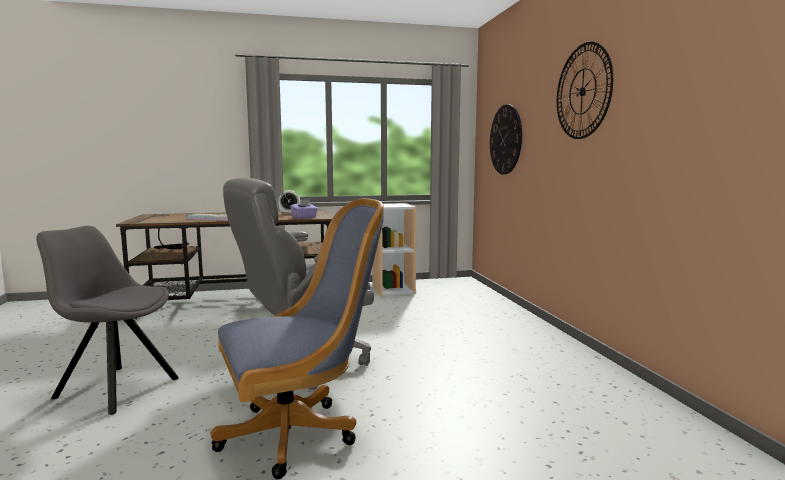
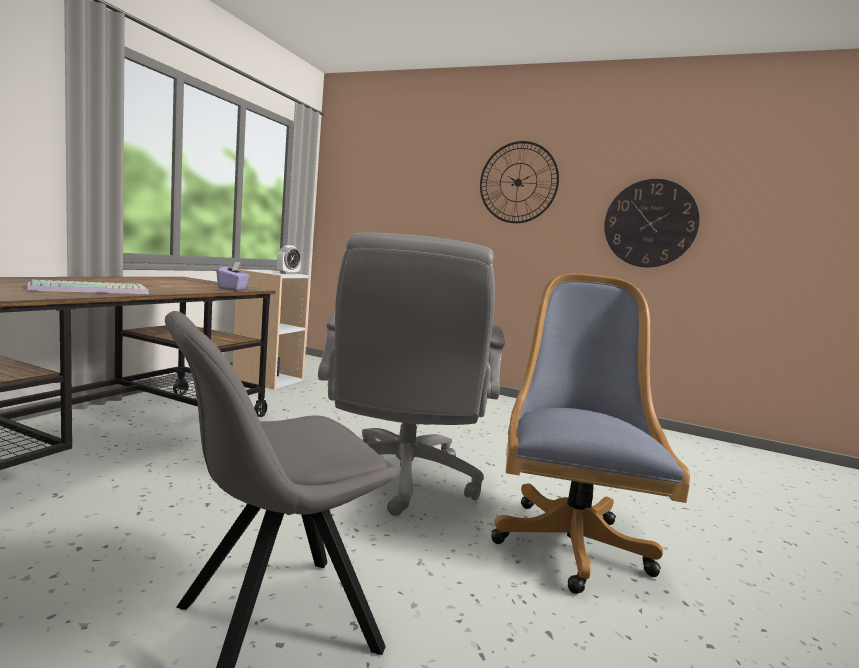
camera: 55 degrees left, 0 degrees up
(289, 213) = (168, 281): alarm clock -> alarm clock (288, 273)
(505, 139) = (386, 208): wall clock -> wall clock (650, 223)

